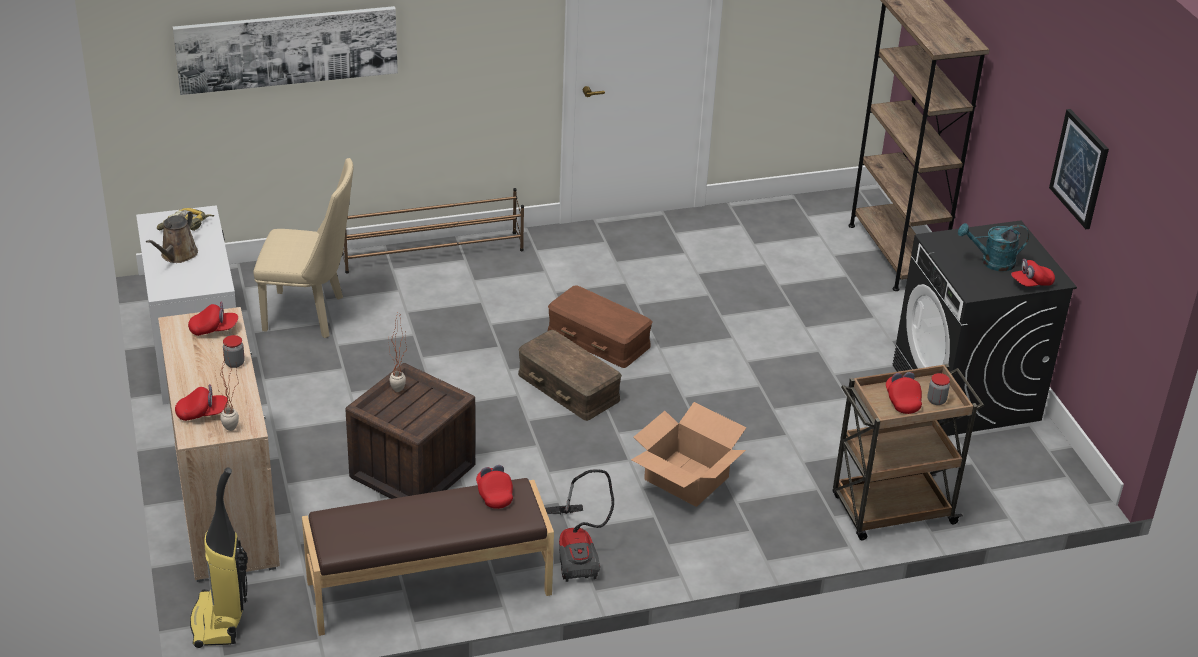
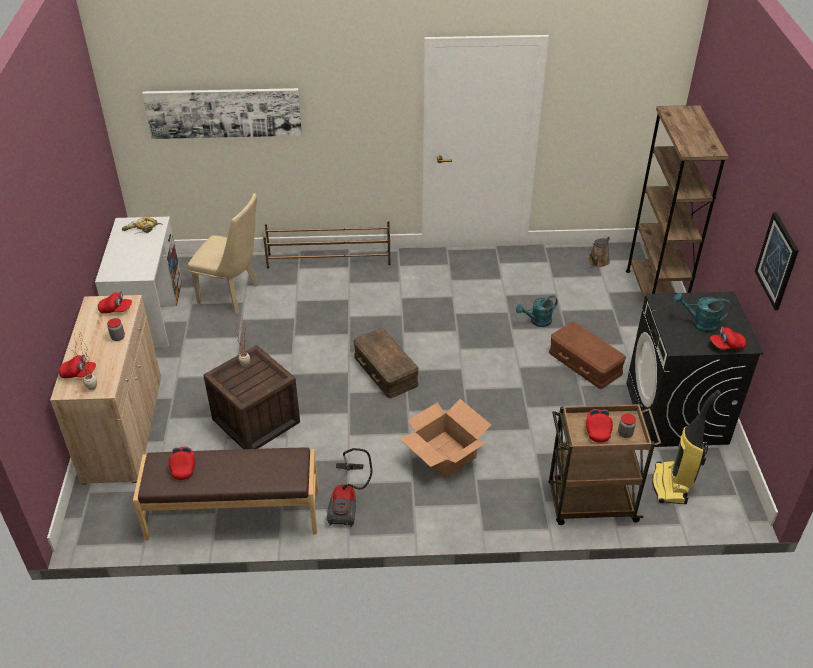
camera: 15 degrees right, 5 degrees up
(177, 255) = (128, 250): brown watering can -> brown watering can (597, 262)
(219, 621) = (84, 517): vacuum cleaner -> vacuum cleaner (671, 485)
(494, 494) = (279, 458): red cap -> red cap (183, 467)
(599, 338) = (420, 336): brown storage box -> brown storage box (585, 362)
(752, 302) = (537, 321): none -> turquoise watering can

